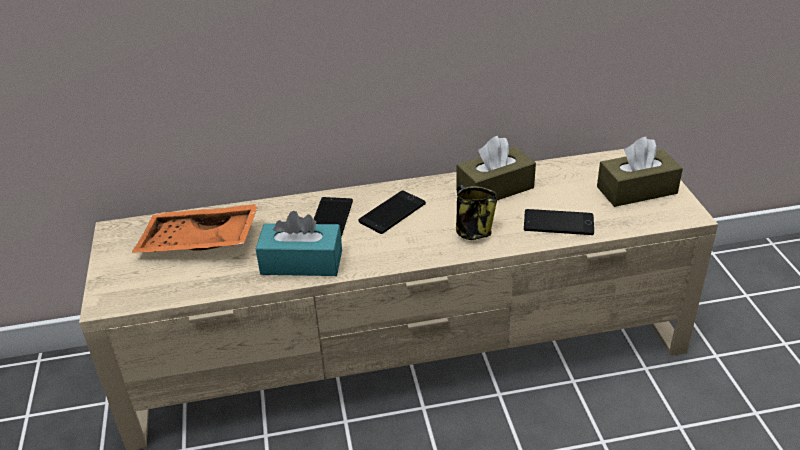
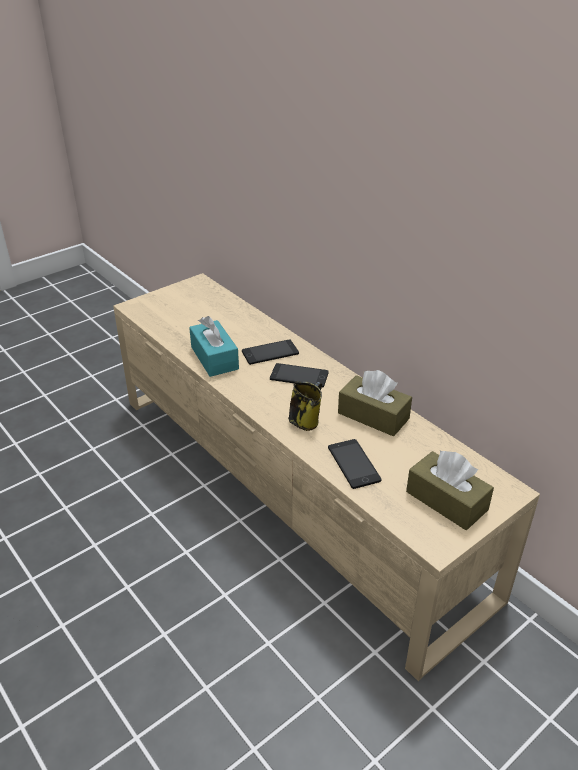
camera: 60 degrees right, 0 degrees up
(199, 243) = (206, 314): orange tray -> none

